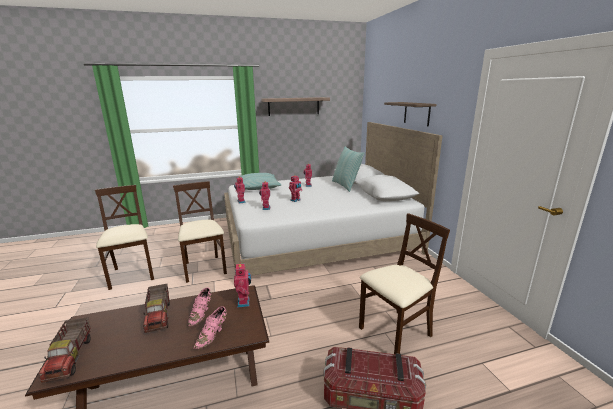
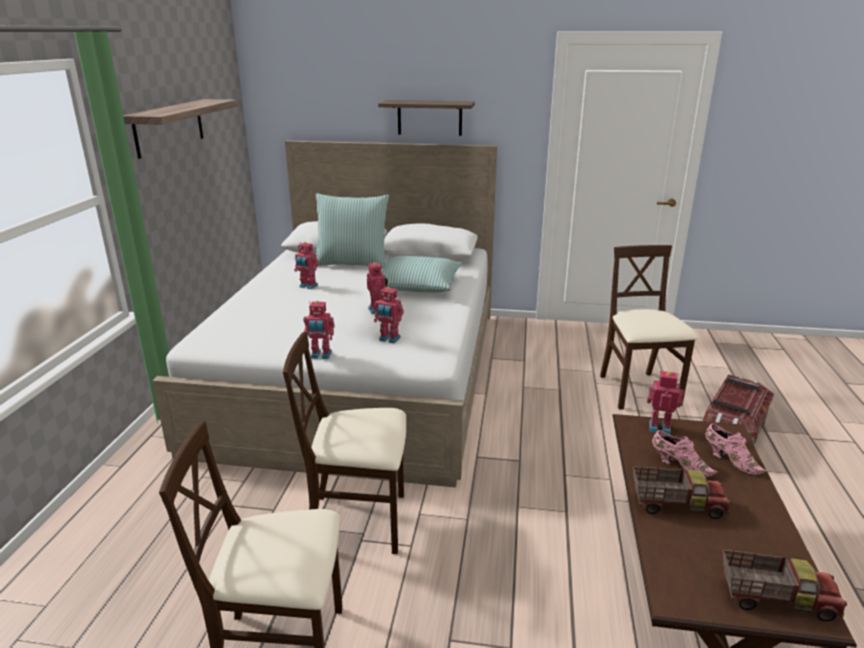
camera: 65 degrees left, 5 degrees up
(258, 187) = (245, 325): pillow -> pillow (417, 285)

